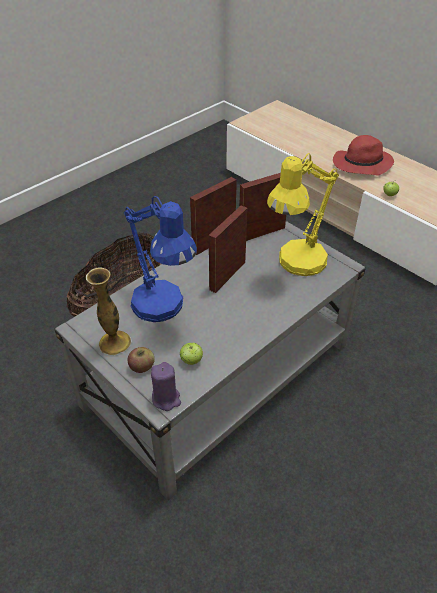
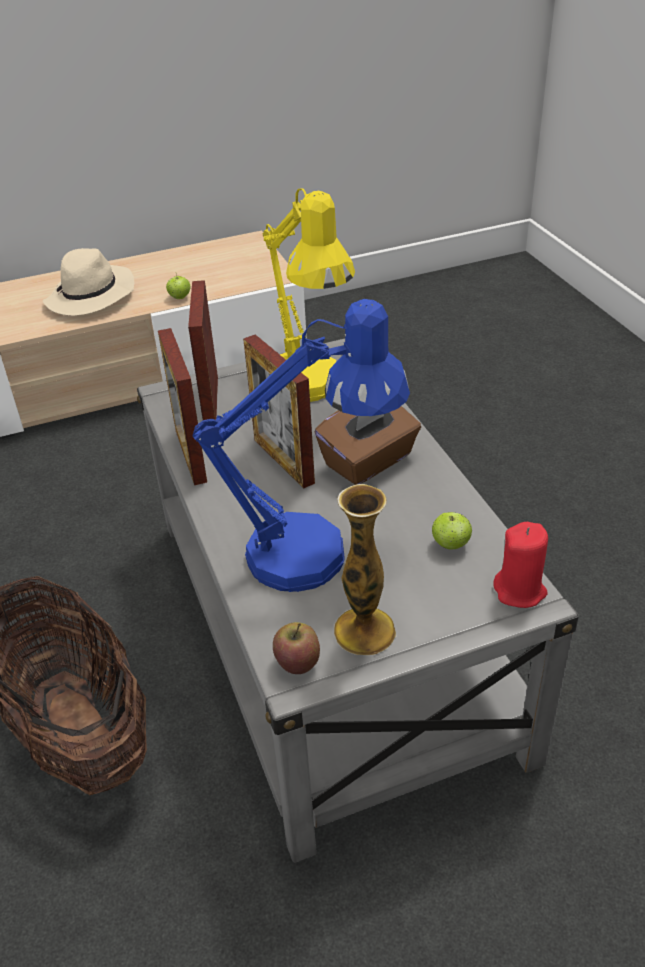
camera: 65 degrees left, 5 degrees down
(142, 366) = (437, 606): apple -> apple (297, 661)
(166, 398) = (520, 590): purple candle -> red candle
(245, 309) = (369, 461): none -> brown tissue box
(361, 165) = (91, 297): red hat -> beige hat

